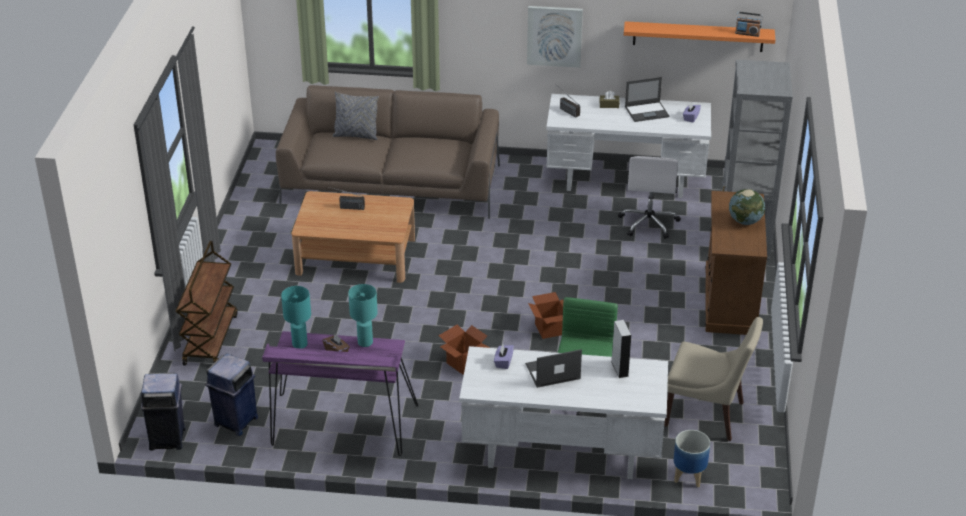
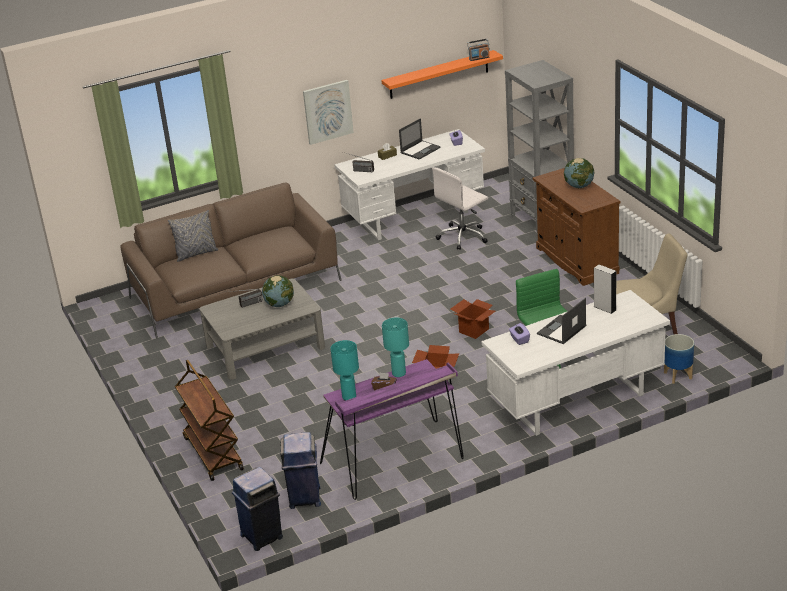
camera: 30 degrees left, 5 degrees down
(356, 256) = (265, 347): brown coffee table -> grey coffee table
(373, 220) = (279, 304): none -> globe
(649, 223) = (463, 236): white office chair -> white office chair turned 75 degrees clockwise

